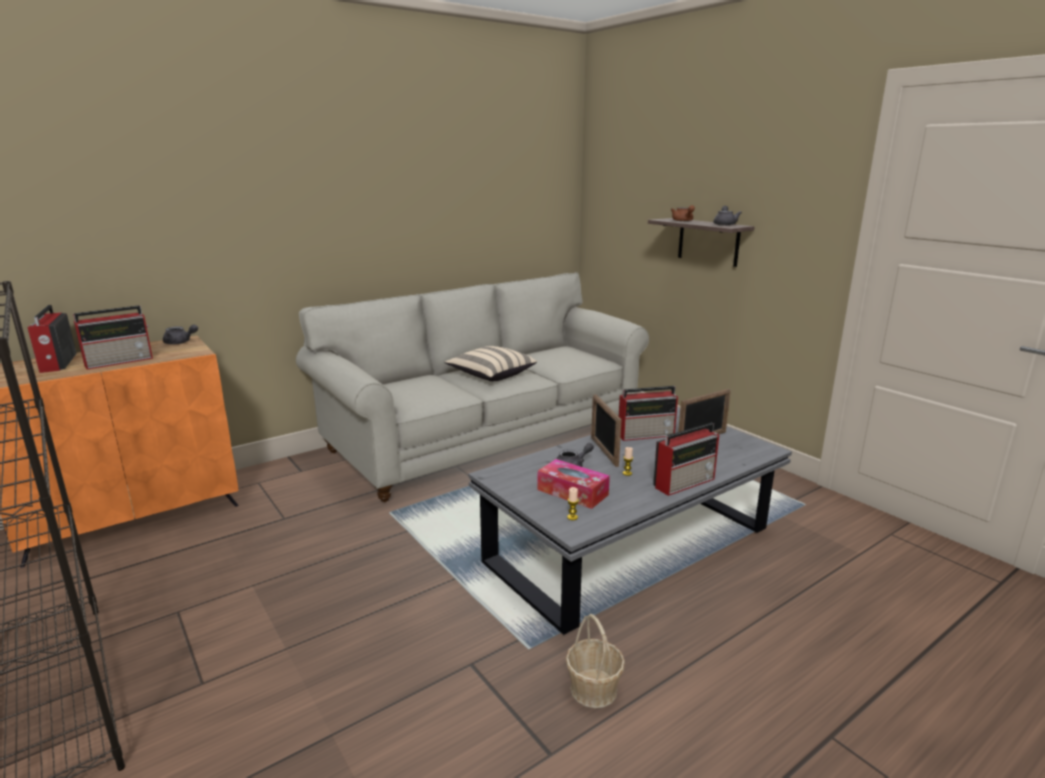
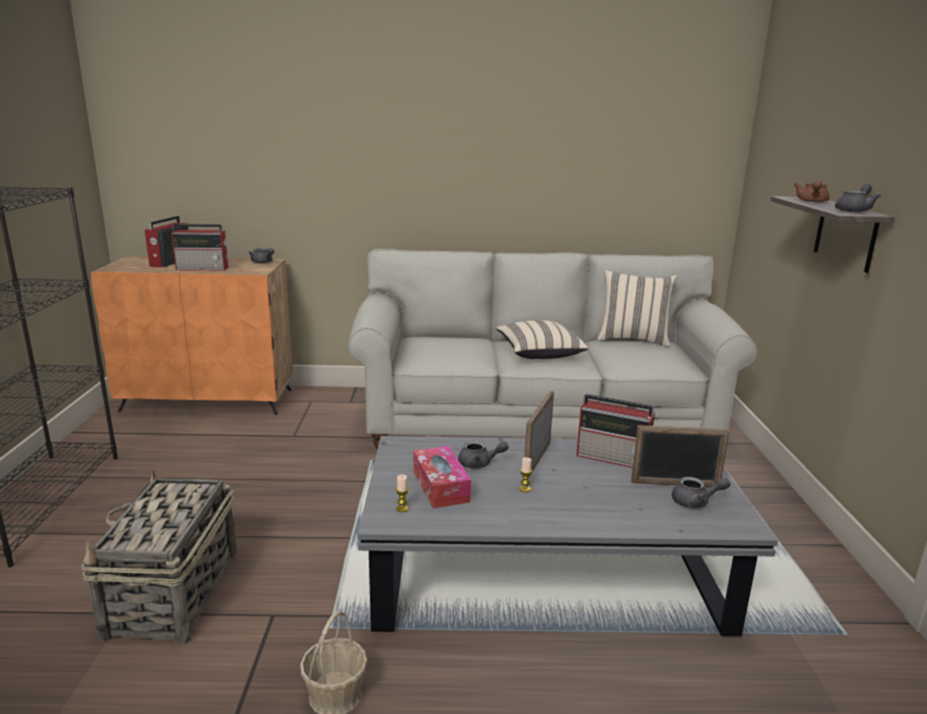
camera: 35 degrees right, 0 degrees up
(357, 696) = (173, 594): none -> basket
(543, 349) = (633, 339): none -> beige pillow
(685, 482) = (572, 522): radio -> none
(727, 445) = (696, 502): none -> grey teapot

